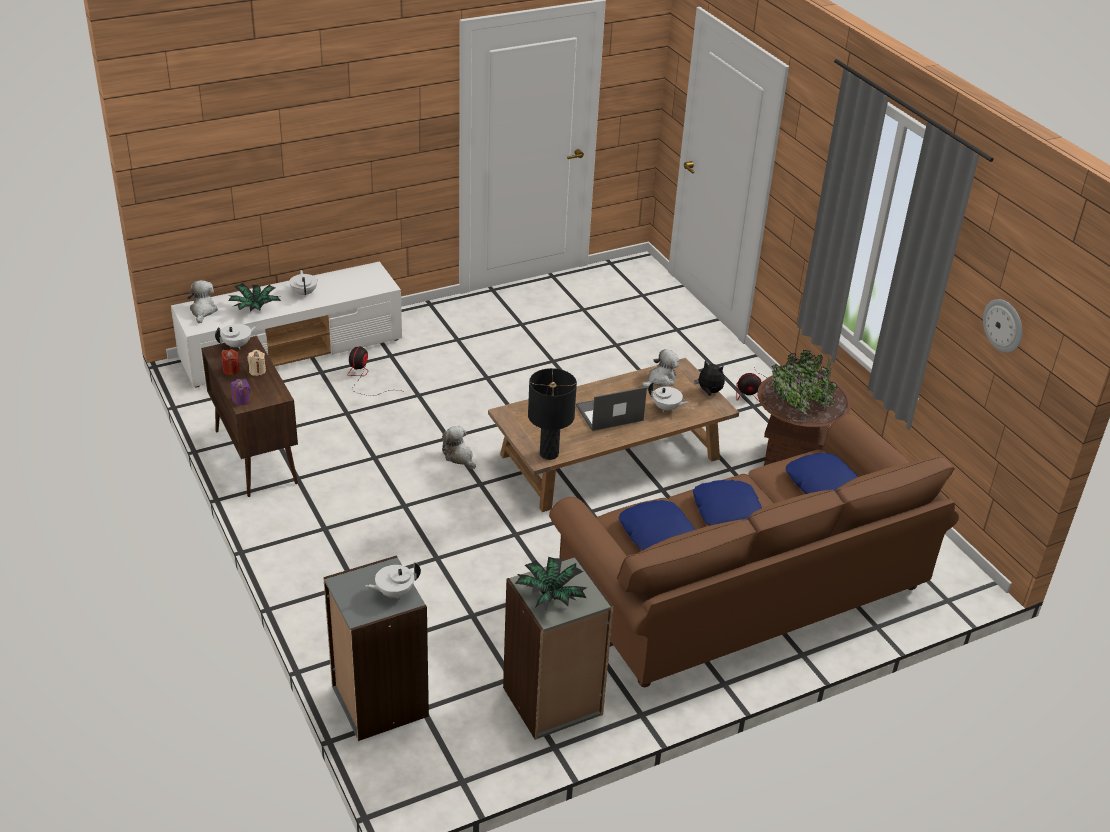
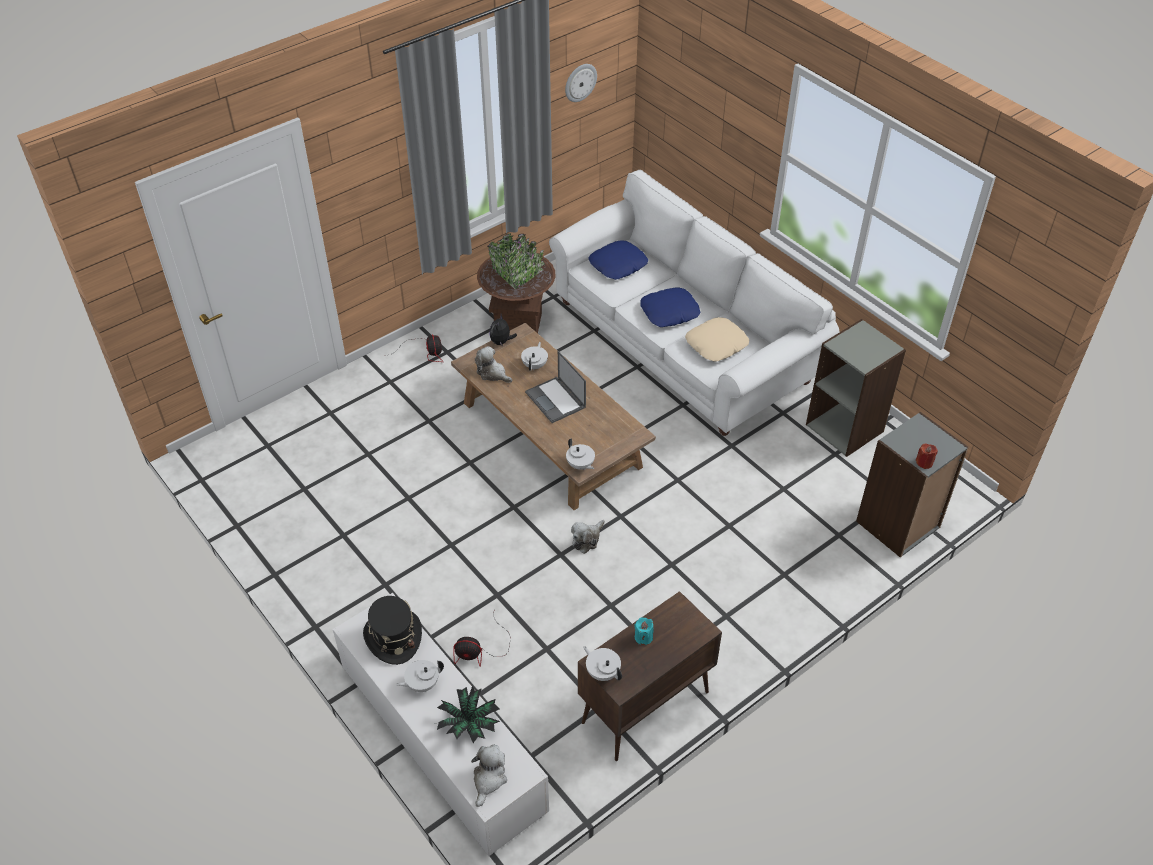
camera: 100 degrees left, 10 degrees up
(203, 311) = (488, 779): plush toy -> plush toy turned 120 degrees clockwise
(231, 370) = (651, 661): red candle -> red candle (924, 462)
(241, 400) = (698, 634): purple candle -> none
(257, 371) = (643, 637): beige candle -> turquoise candle
(356, 285) = (393, 637): none -> black hat
(394, 592) = (917, 432): white teapot -> white teapot (580, 465)
(549, 453) = (628, 430): black table lamp -> none
(550, 595) = (870, 350): potted plant -> none
(656, 533) = (717, 344): blue pillow -> beige pillow
(742, 587) = (682, 343): brown sofa -> white sofa

